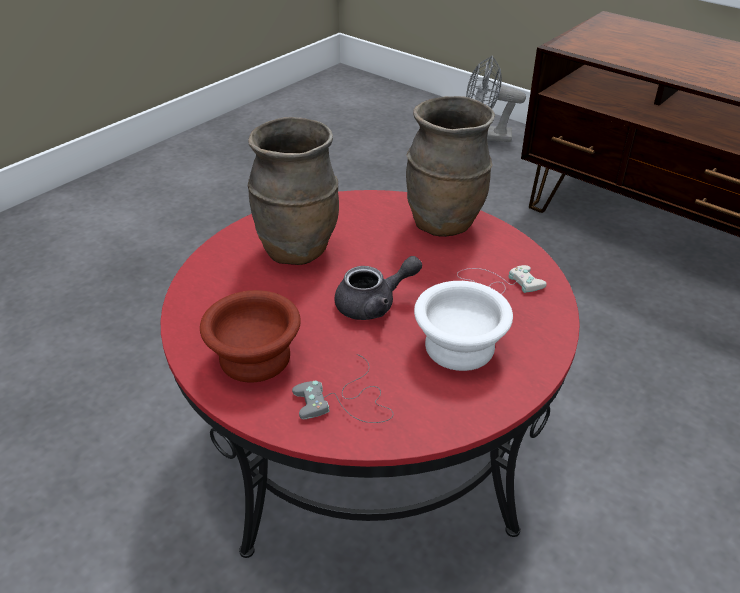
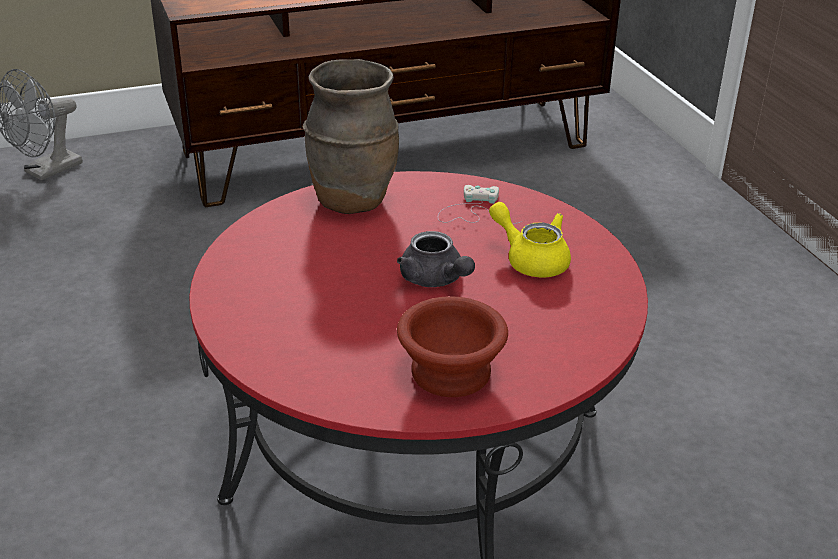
camera: 60 degrees left, 5 degrees down
(298, 250) = (299, 294): brown vase -> none
(347, 401) = (554, 338): grey game controller -> none
(374, 304) = (435, 280): grey teapot -> grey teapot turned 135 degrees clockwise
(457, 345) = (531, 259): white bowl -> yellow teapot

